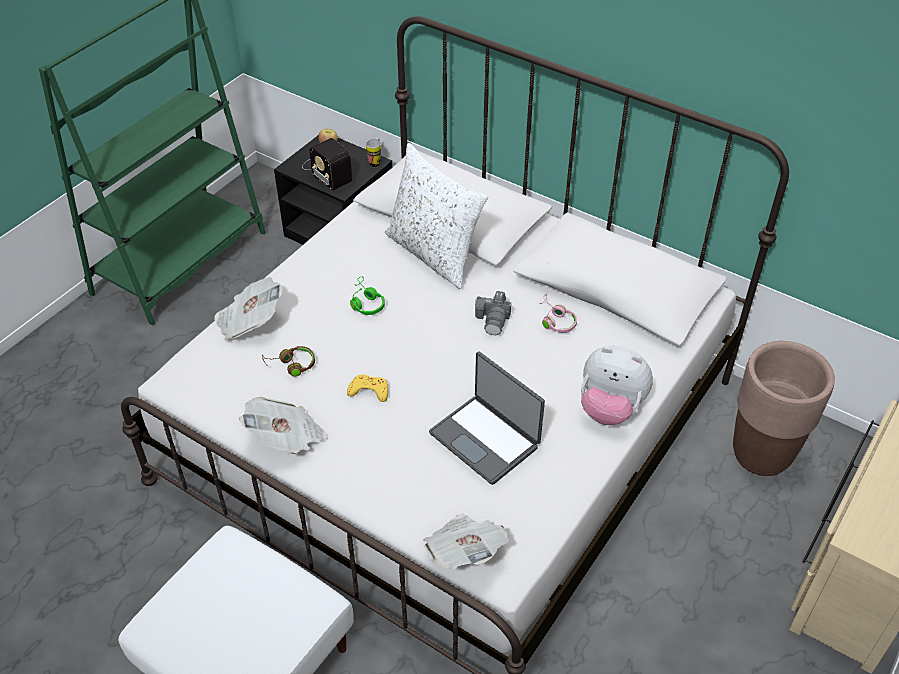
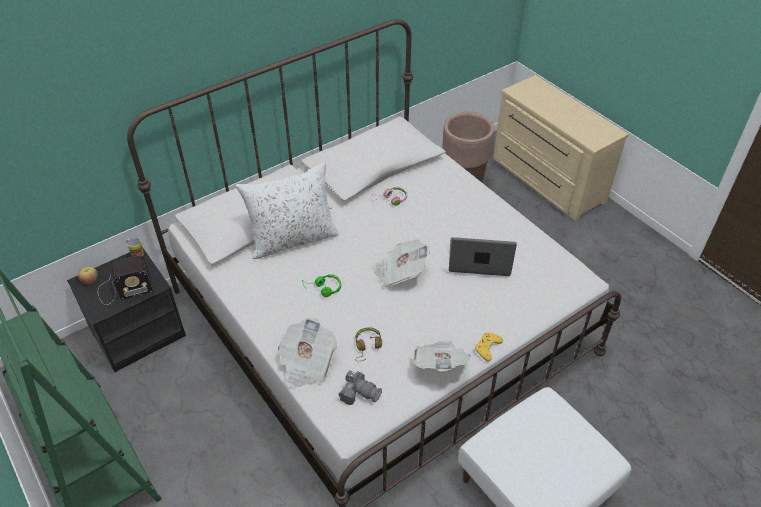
camera: 70 degrees left, 0 degrees up
(369, 390) = (413, 307): yellow game controller -> yellow game controller (487, 348)
(464, 552) = (564, 293): newspaper -> newspaper (399, 272)
(486, 439) = (479, 260): laptop -> laptop turned 150 degrees counterclockwise
(493, 320) = (376, 227): camera -> camera (359, 393)
(610, 408) = (475, 199): plush toy -> none

